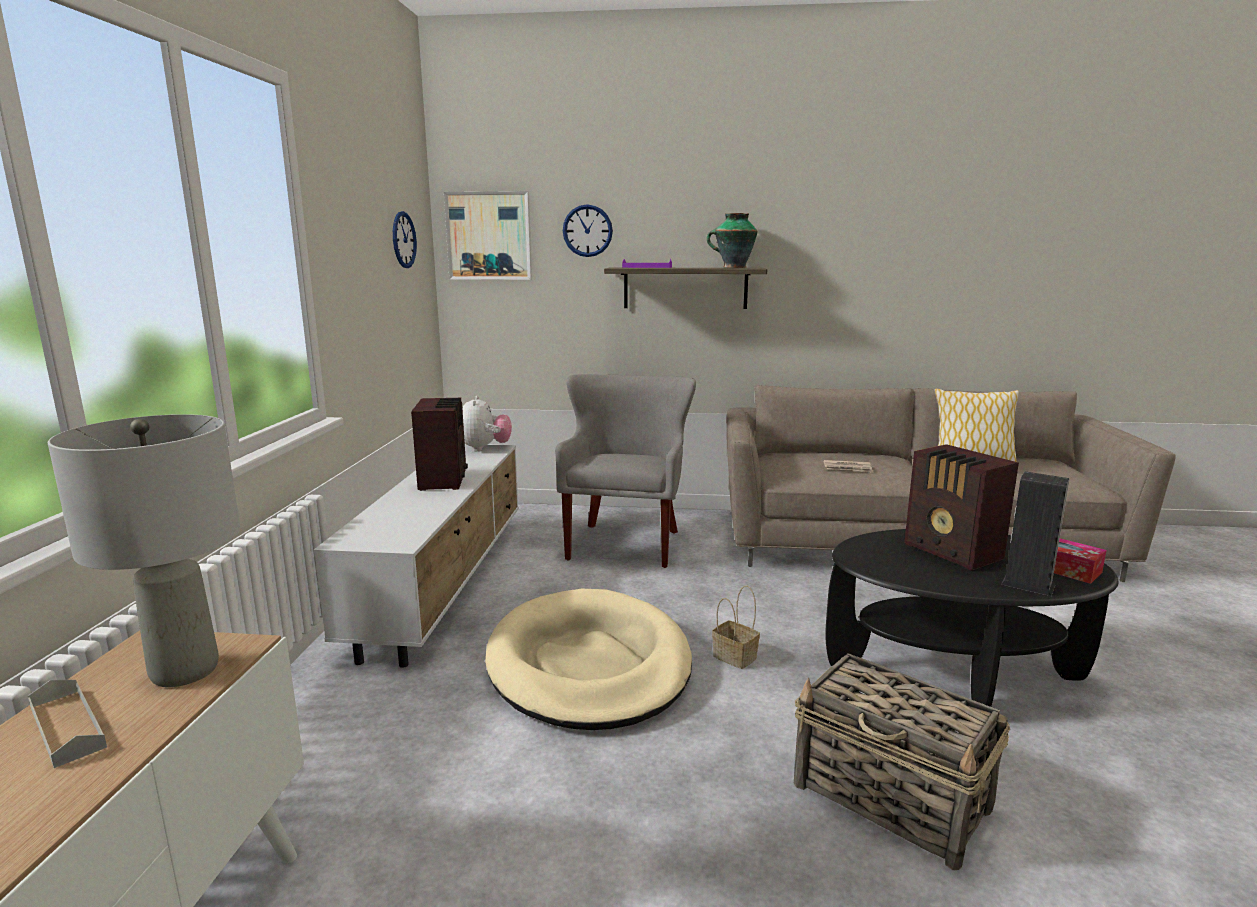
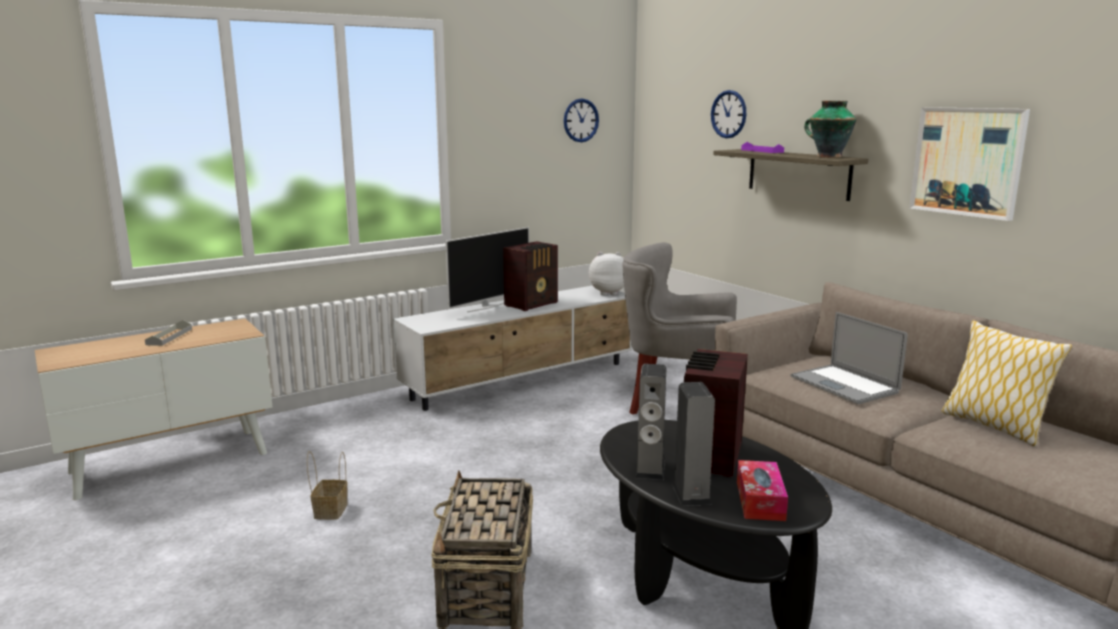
camera: 50 degrees right, 0 degrees up
(183, 671) = (219, 334): grey table lamp -> none
(400, 497) = (487, 306): none -> television
(485, 448) = (608, 292): plush toy -> plush toy turned 135 degrees counterclockwise
(489, 236) = (665, 116): picture -> picture (967, 162)
(589, 665) = (497, 451): beige dog bed -> none
(626, 544) = (675, 402): grey armchair -> grey armchair turned 135 degrees counterclockwise
(733, 657) = (579, 488): basket -> basket (330, 510)
(848, 468) = (844, 384): newspaper -> laptop
(960, 581) = (650, 469): none -> speaker

